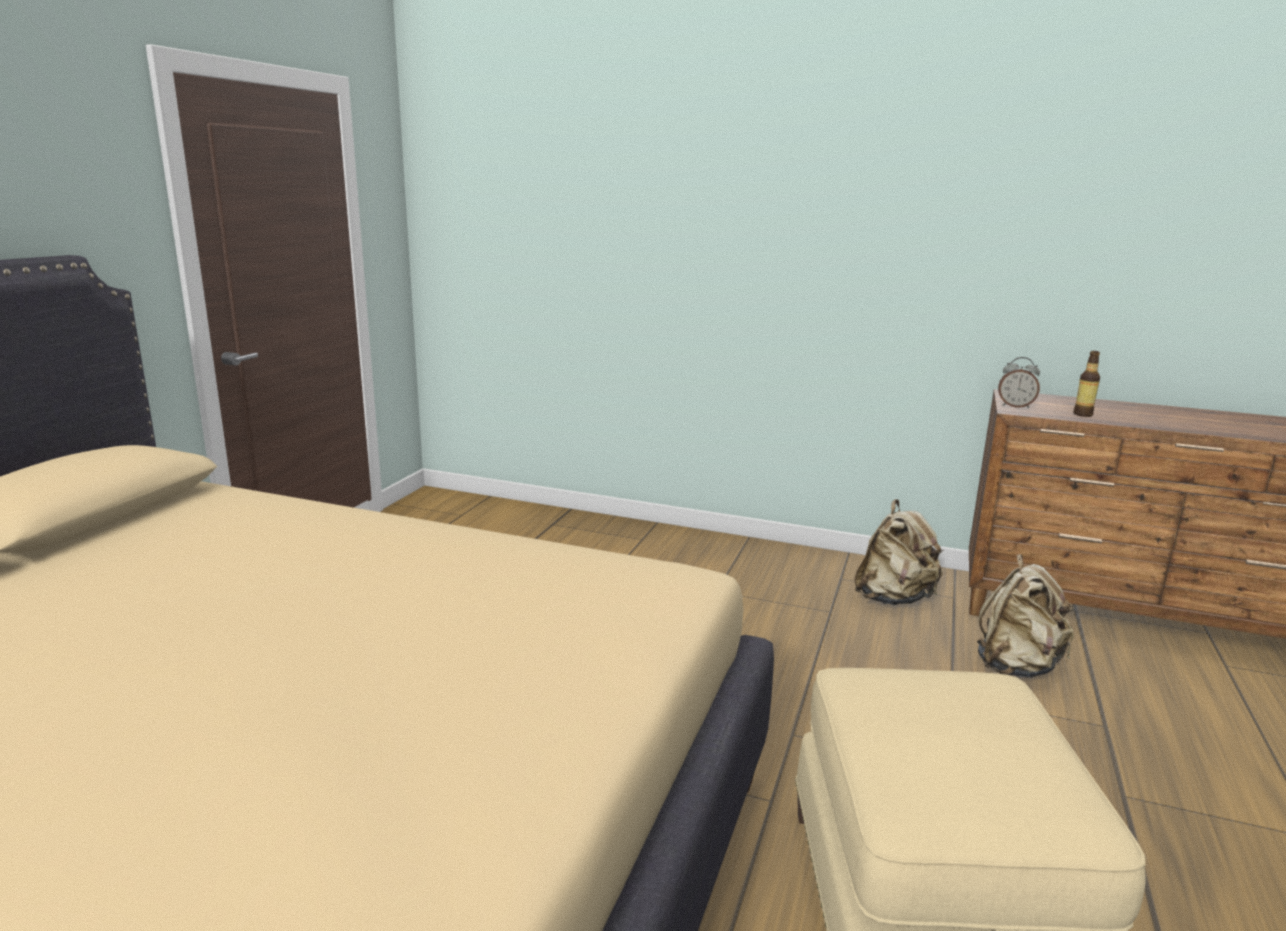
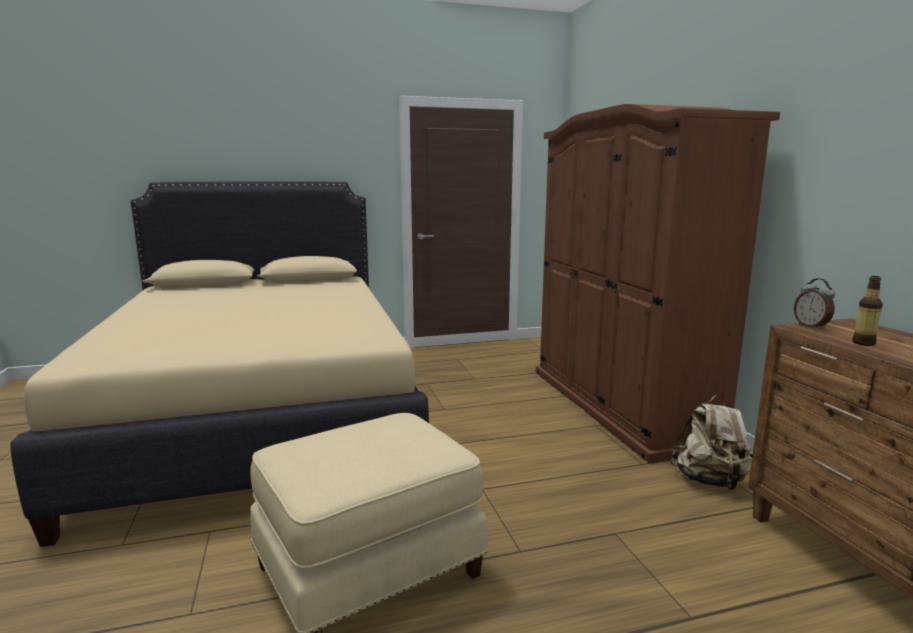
camera: 55 degrees right, 5 degrees down
(684, 554) = (619, 404): none -> brown wardrobe
(1016, 666) = (709, 555): beige backpack -> none

